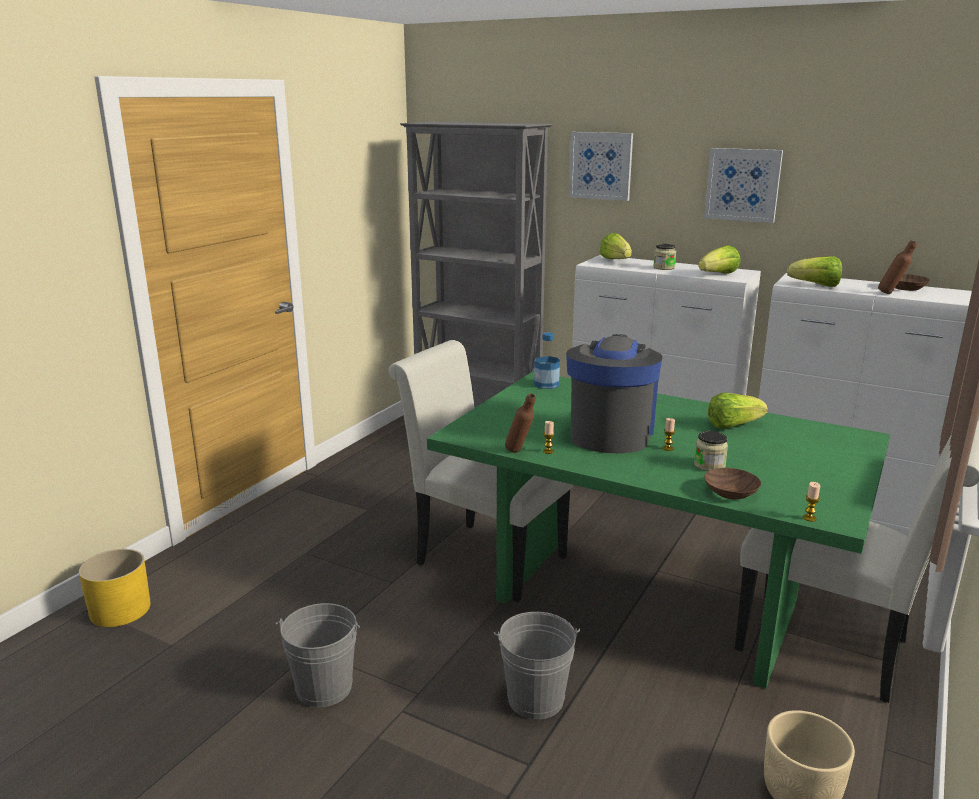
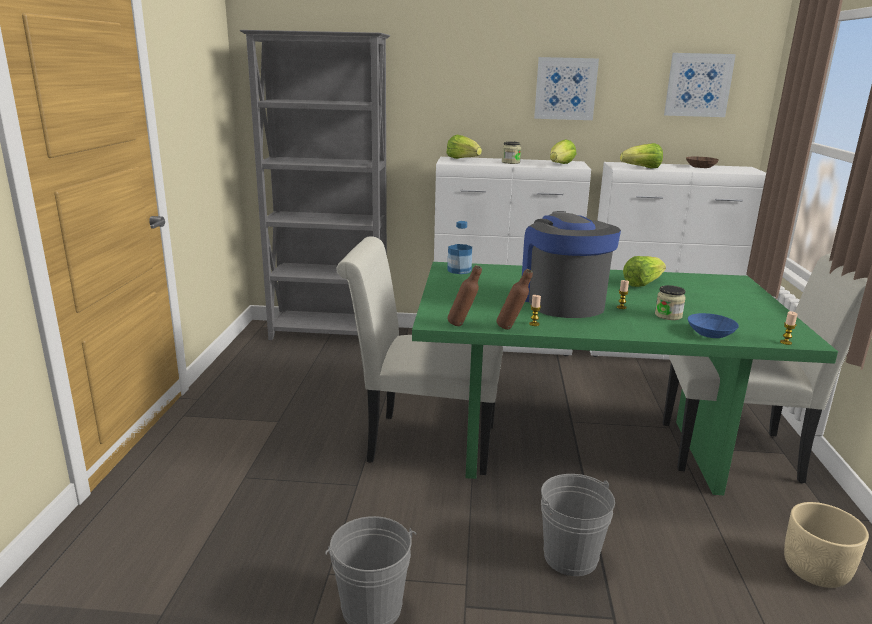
camera: 25 degrees left, 0 degrees up
(120, 610) = (62, 594): yellow planter -> none
(600, 166) = (437, 74): picture -> picture (698, 85)
(732, 492) = (711, 333): brown bowl -> blue bowl
(892, 294) = (700, 170): brown bottle -> brown bottle (463, 325)

